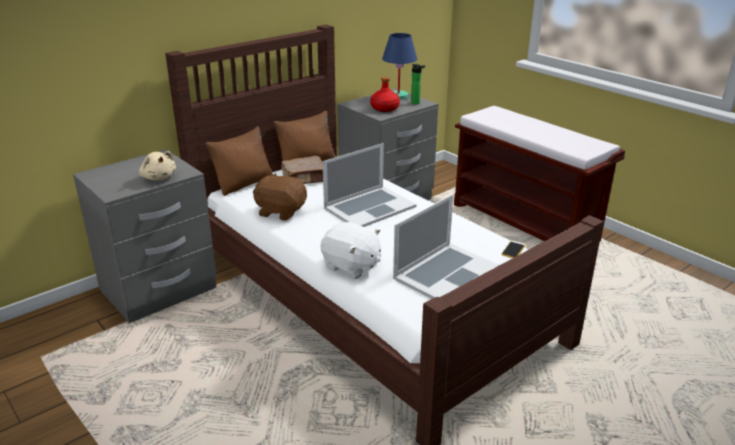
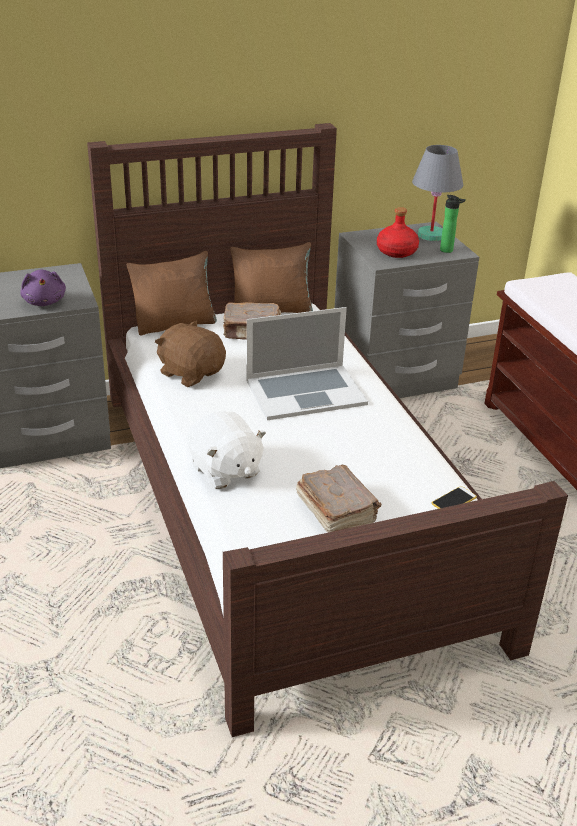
camera: 20 degrees right, 5 degrees up
(159, 177) = (44, 301): beige plush toy -> purple plush toy
(399, 96) = (432, 235): blue table lamp -> grey table lamp
(445, 273) = (336, 510): laptop -> brown book

